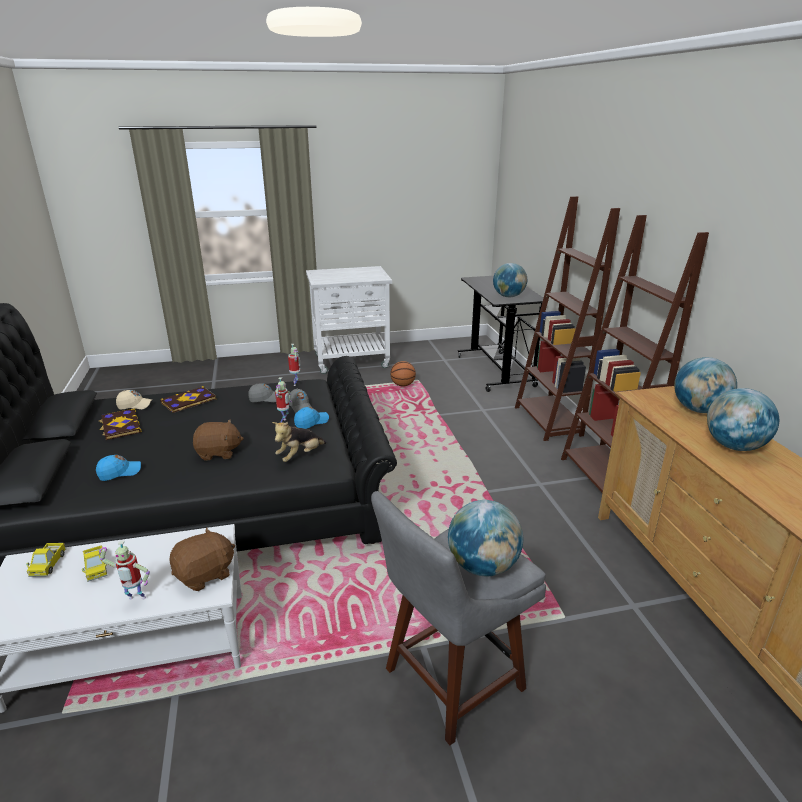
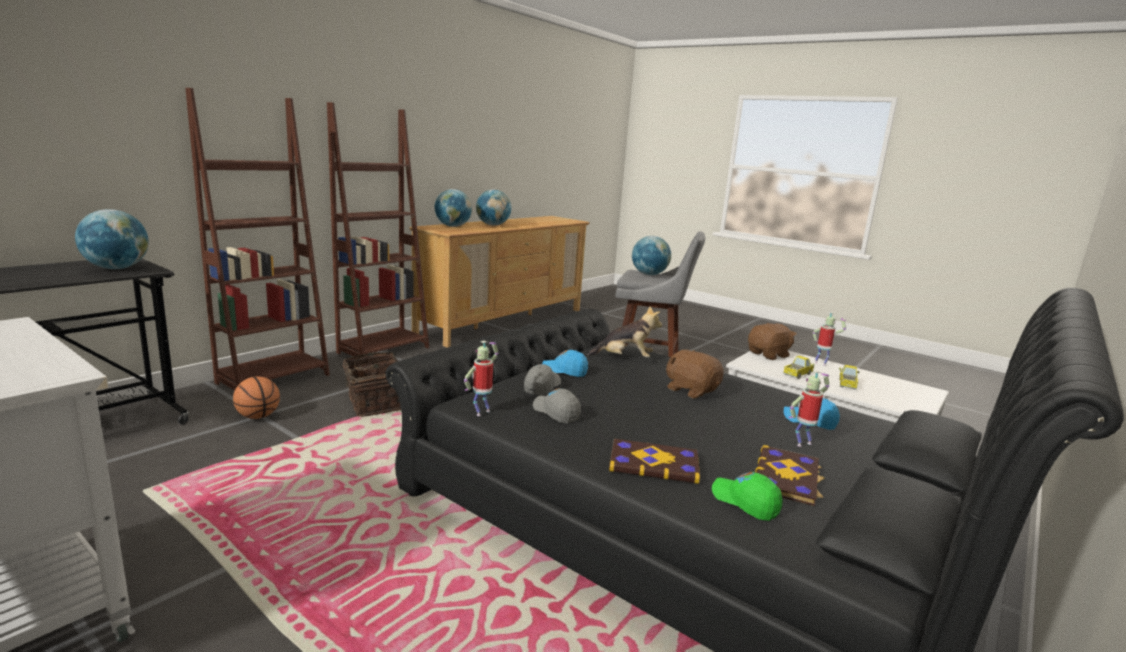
camera: 130 degrees left, 10 degrees down
(48, 564) = (888, 400): toy truck -> toy truck (797, 374)
(135, 405) = (745, 502): beige cap -> green cap
(205, 574) = (769, 355): brown plush toy -> brown plush toy turned 135 degrees clockwise
(284, 422) = (586, 383): toy robot -> toy robot (802, 443)
(403, 385) = (179, 498): basketball -> basketball (258, 416)
(473, 446) = (375, 402): none -> basket

